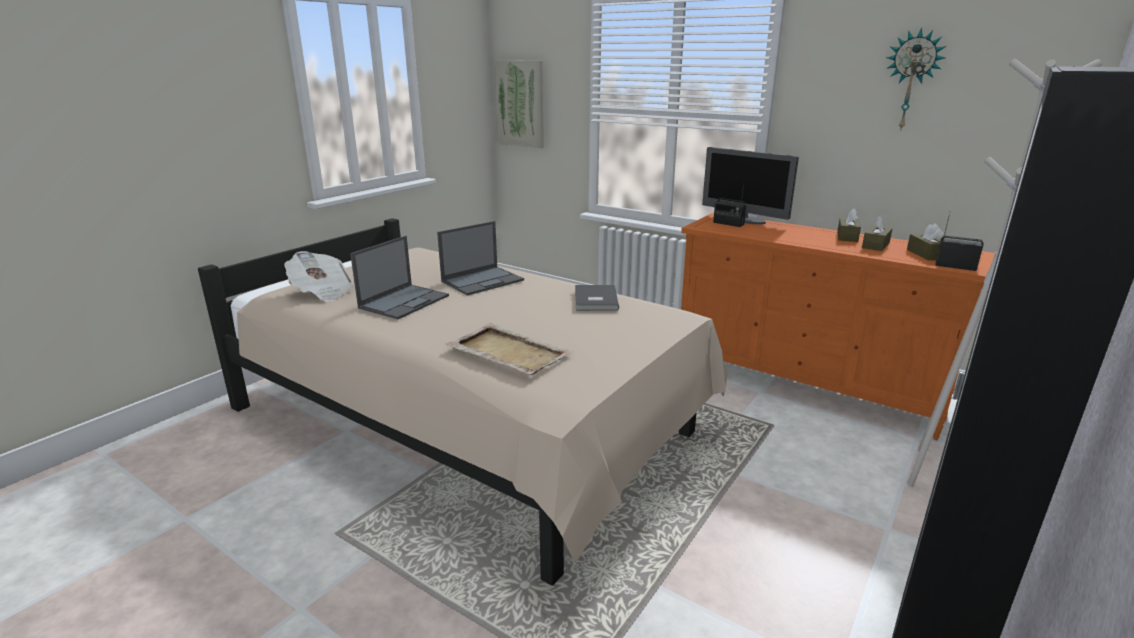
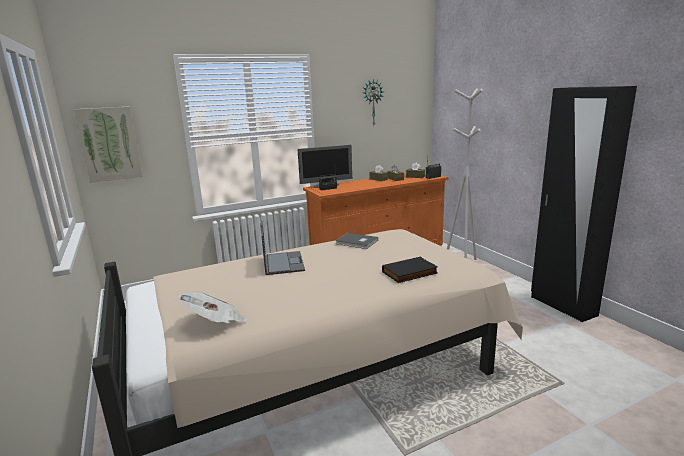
camera: 60 degrees left, 5 degrees down
(405, 301) = (289, 291): laptop -> none
(508, 352) = (410, 273): beige tray -> black book

